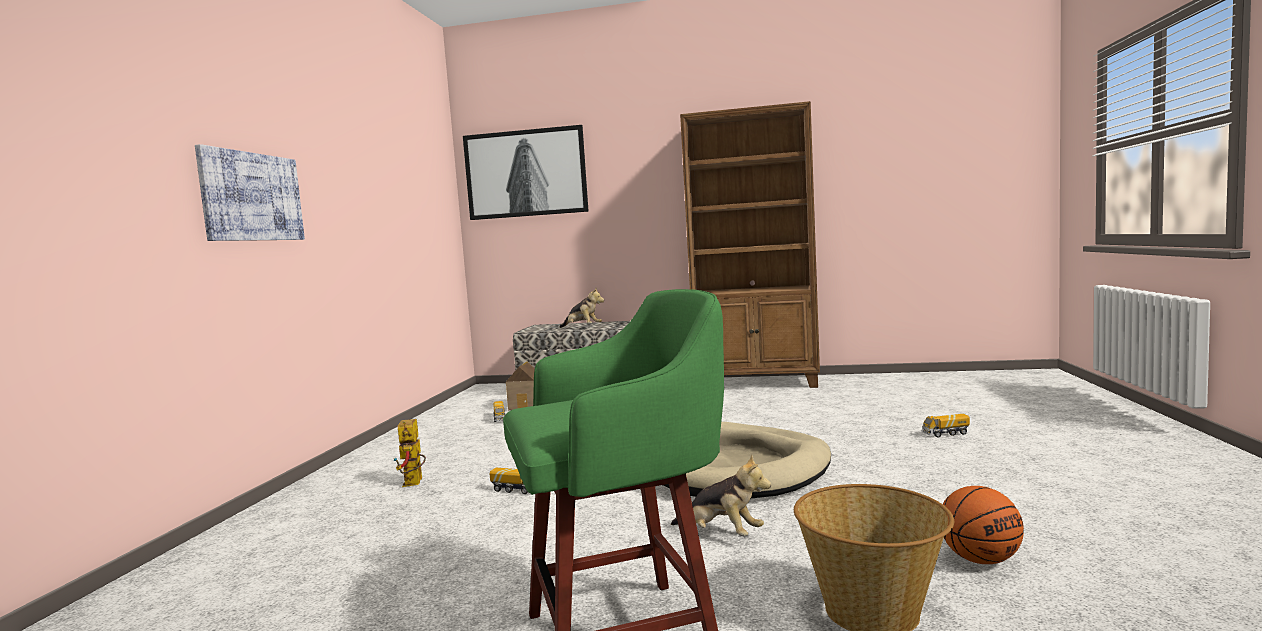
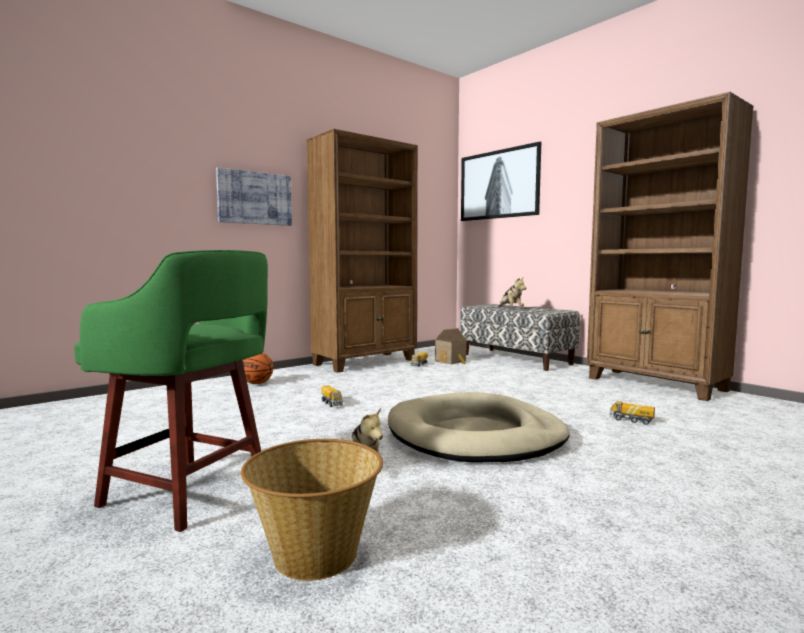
camera: 40 degrees right, 0 degrees up
(414, 484) = (301, 385): toy robot -> none
(423, 433) = (366, 362): none -> brown bookcase
(945, 434) = (743, 475): toy truck -> toy truck (631, 420)
(980, 560) = (480, 573): basketball -> basketball (257, 383)

